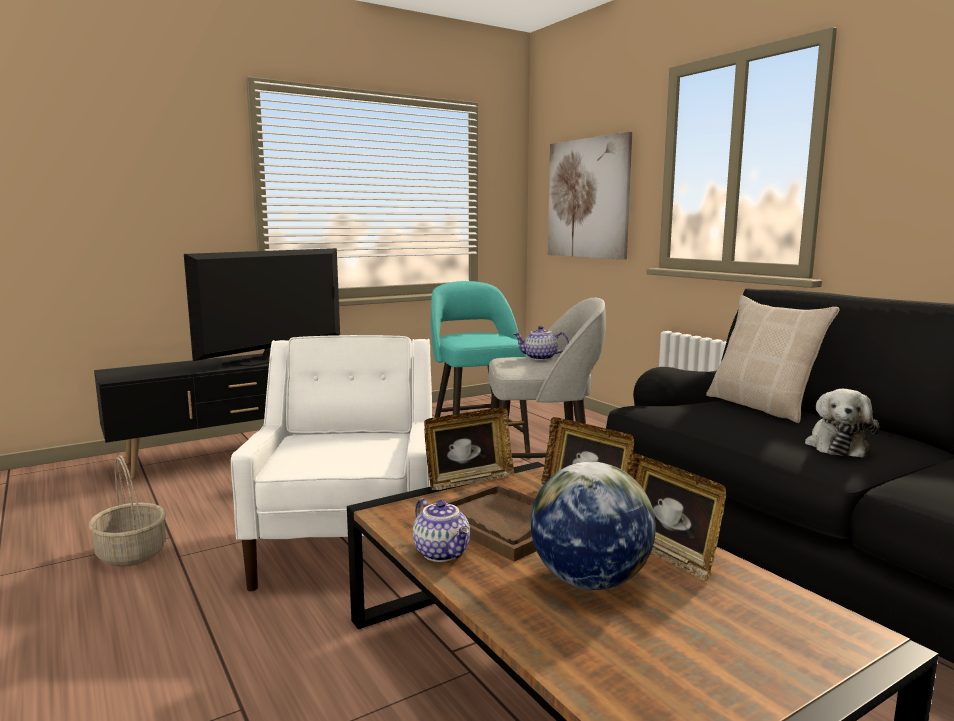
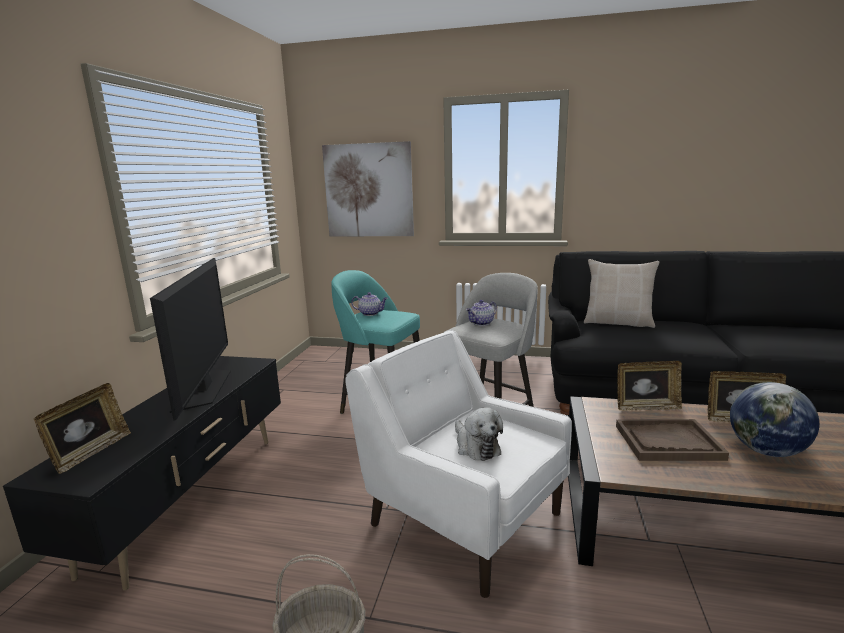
camera: 45 degrees left, 5 degrees up
(443, 553) = (700, 476): teapot -> teapot (370, 313)
(469, 481) = (583, 426): picture frame -> picture frame (90, 452)
(836, 445) = (692, 335): plush toy -> plush toy (476, 446)

